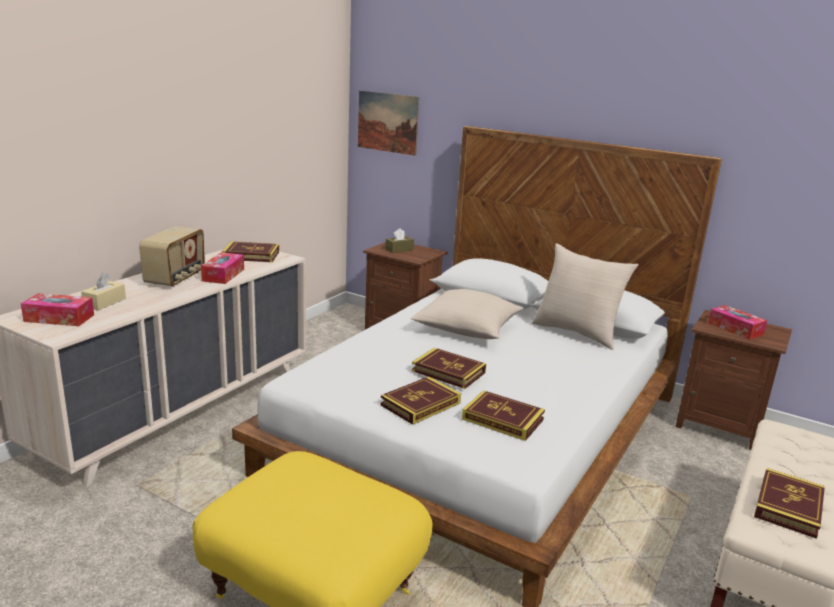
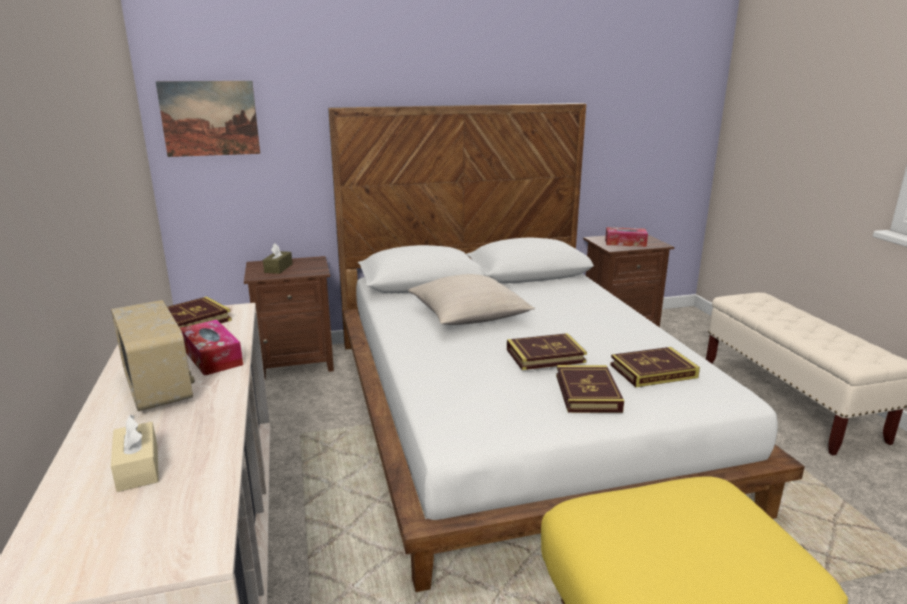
camera: 45 degrees left, 0 degrees up
(59, 318) = (122, 529): tissue box -> none
(577, 332) = (537, 286): beige pillow -> none
(788, 506) = (835, 340): book -> none

